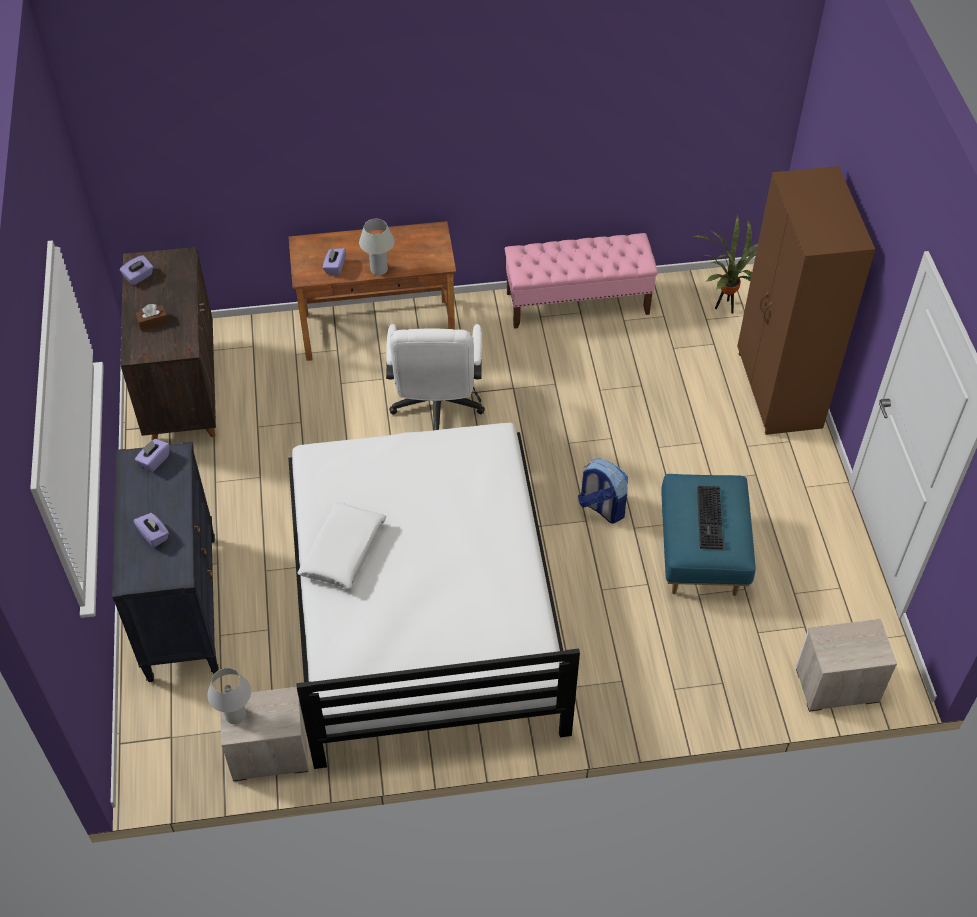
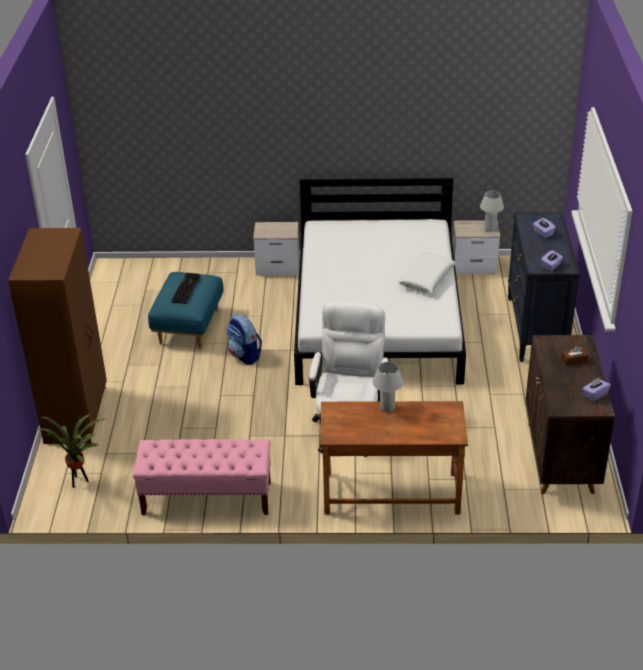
camera: 170 degrees left, 15 degrees down
(335, 267) = (425, 413): purple tissue box -> none
(835, 684) = (144, 267): nightstand -> nightstand (278, 268)

